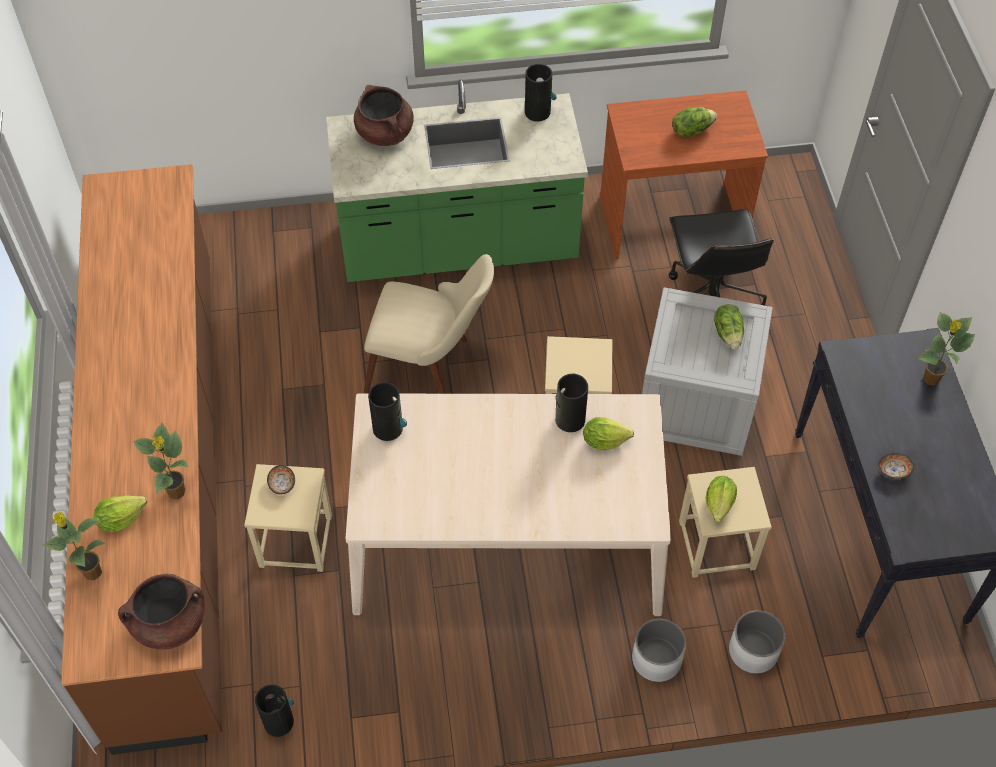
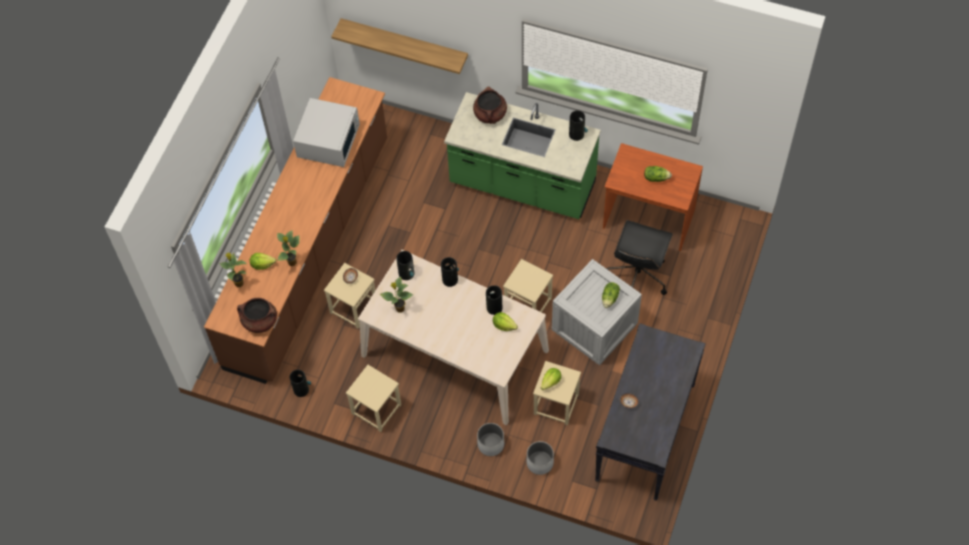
camera: 30 degrees right, 5 degrees up
(135, 269) = (329, 140): none -> white microwave
(192, 69) = (404, 42): none -> shelf
(430, 693) = (376, 409): none -> beige stool
(431, 367) = (469, 246): beige chair -> none
(468, 406) = (450, 279): none -> vase
(930, 380) = (681, 367): potted plant -> potted plant (399, 309)

